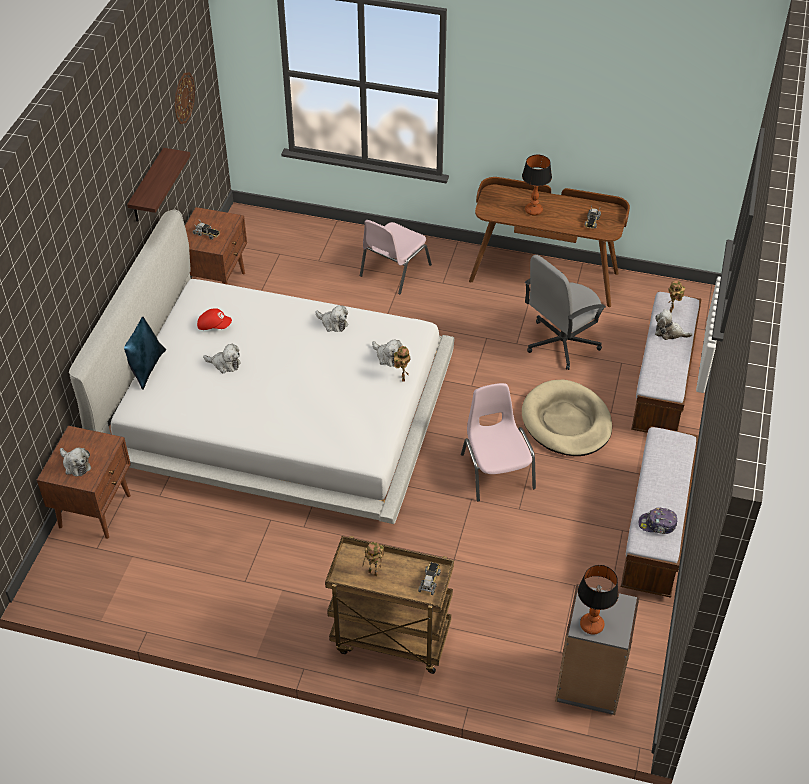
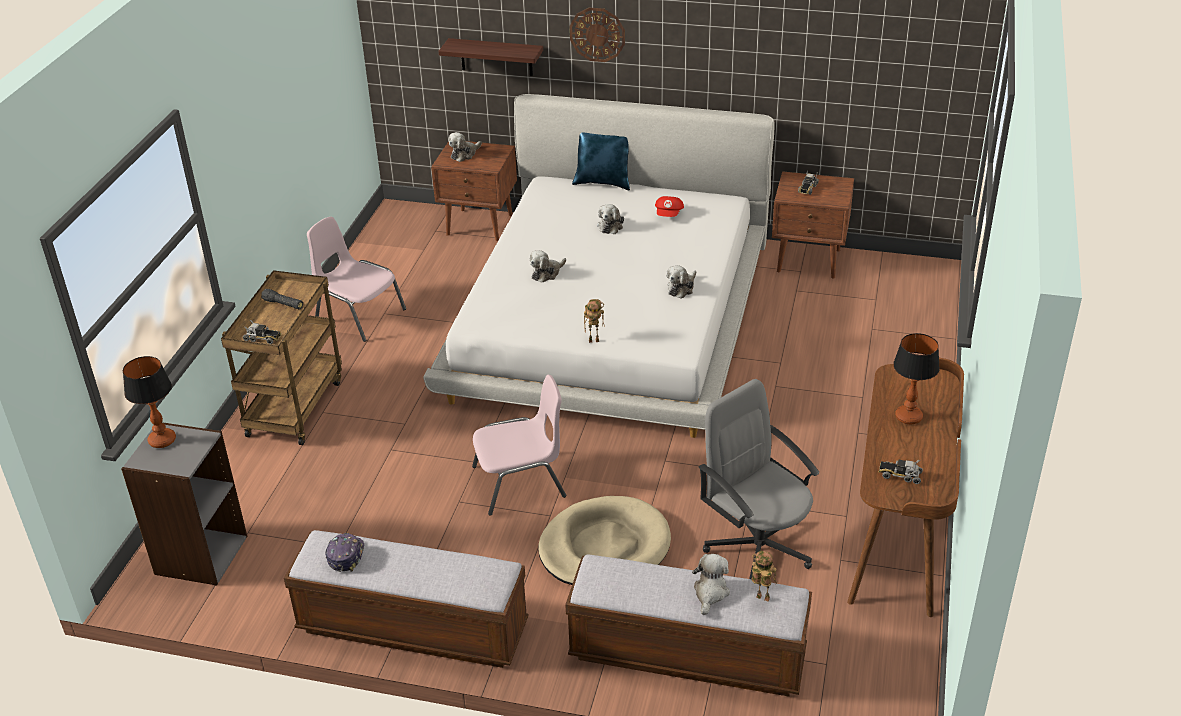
camera: 90 degrees right, 10 degrees down
(147, 187) = (759, 71): shelf -> shelf (496, 57)
(183, 98) = (886, 47): wall clock -> wall clock (597, 34)
(374, 572) = (283, 304): toy robot -> black flashlight
(388, 357) = (628, 328): plush toy -> plush toy (547, 273)
(393, 271) = (870, 389): pink chair -> pink chair (359, 315)

